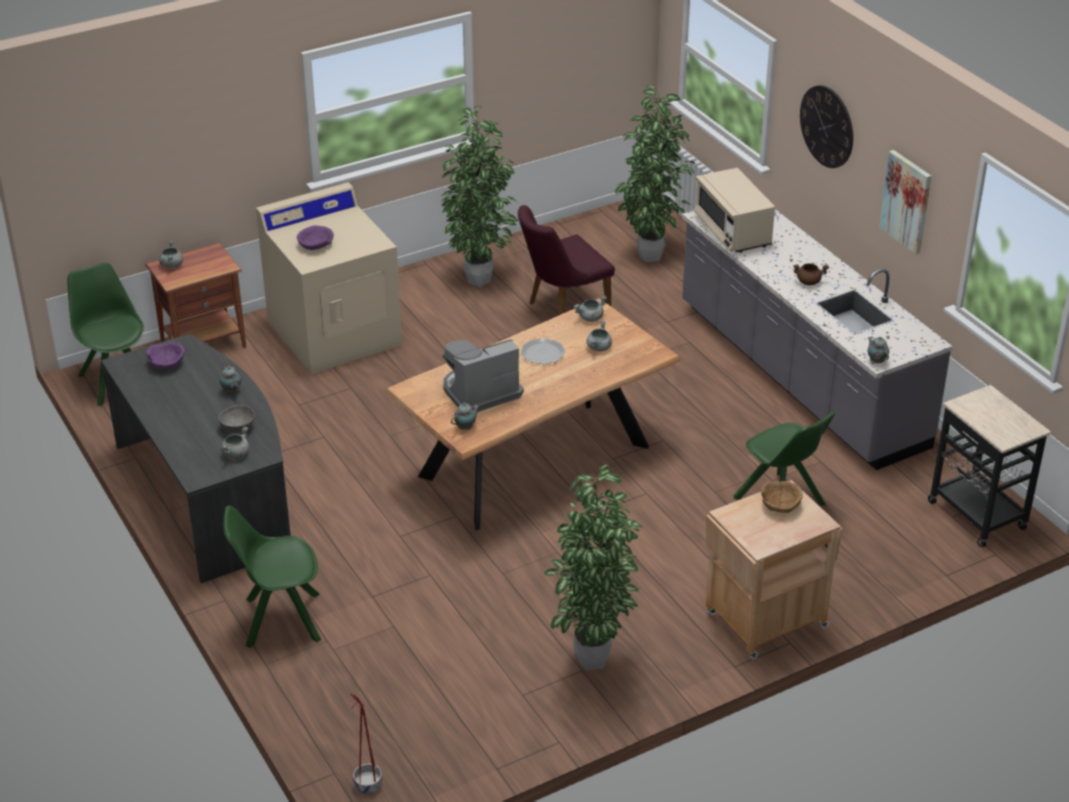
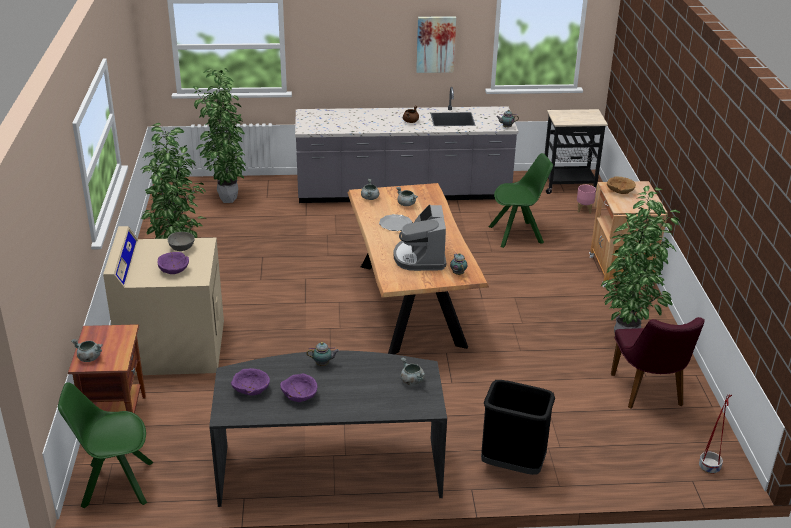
camera: 65 degrees left, 5 degrees down
(174, 393) = (299, 395): none -> purple bowl
(237, 428) = (376, 373): grey bowl -> grey bowl (182, 248)
(280, 620) = (512, 465): green chair -> black trash can
(562, 310) = (252, 246): purple chair -> purple chair (649, 394)
(732, 231) = (333, 126): beige microwave -> none
(827, 126) = (349, 32): wall clock -> none
(916, 549) = (584, 210): none -> pink planter

